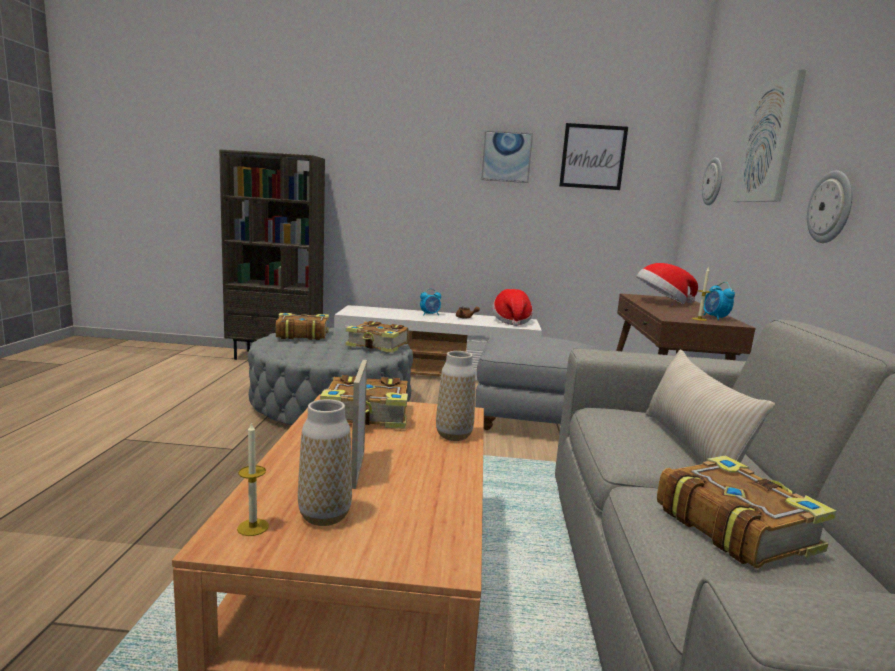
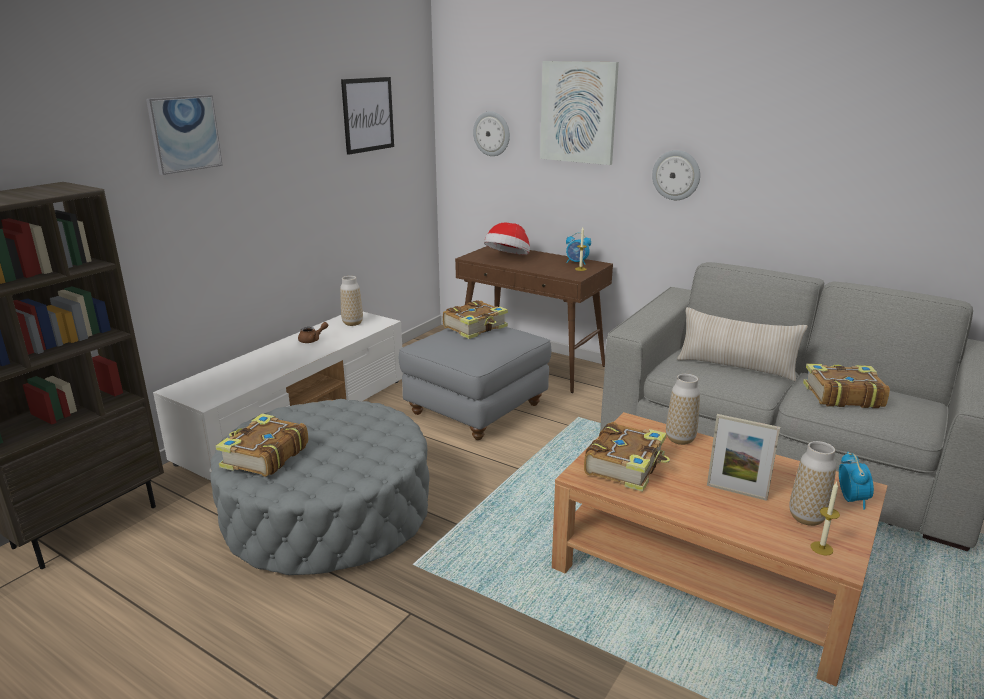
camera: 60 degrees left, 10 degrees up
(378, 346) = (364, 417): book -> book (476, 327)
(430, 314) = (275, 354): alarm clock -> alarm clock (851, 499)
(506, 157) = (294, 130): picture -> picture (184, 133)
(511, 321) = (352, 323): hat -> vase

